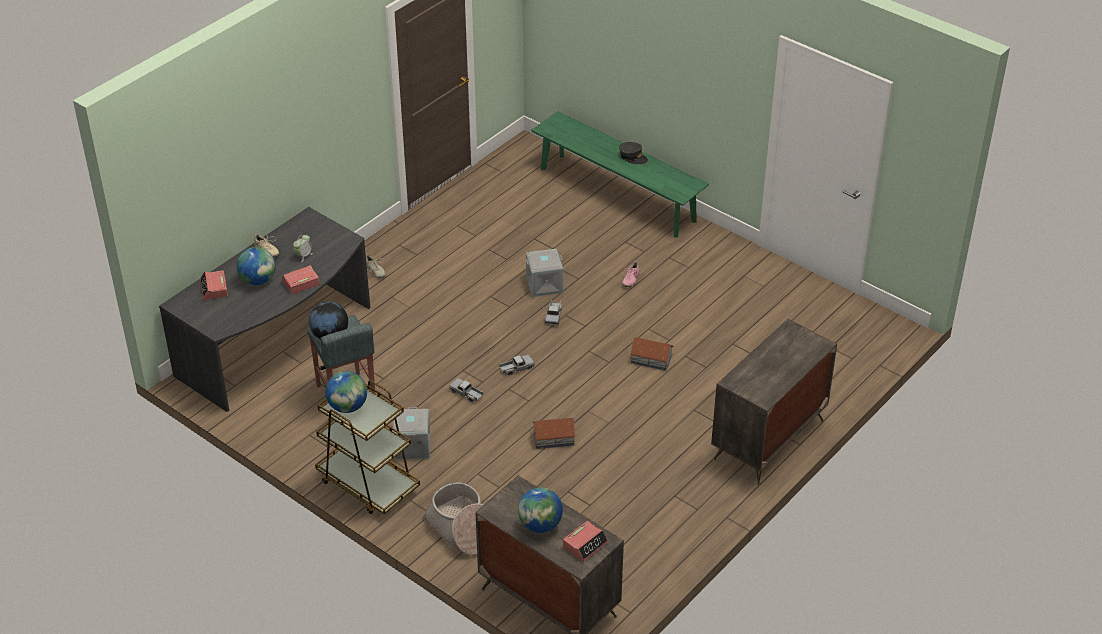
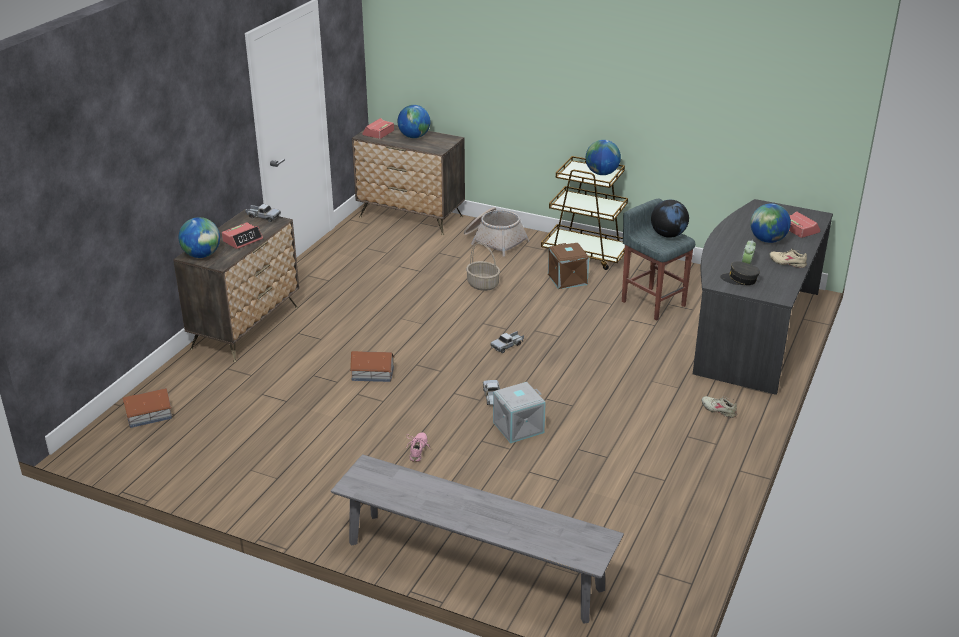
camera: 165 degrees right, 10 degrees down
(300, 283) = (726, 244): alarm clock -> alarm clock (243, 240)
(411, 446) = (568, 279): grey storage box -> brown storage box
(466, 393) = (544, 319): toy truck -> toy truck (263, 217)
(506, 455) = (483, 284): none -> basket
(554, 438) = (446, 301): toy house -> toy house (148, 415)
(617, 194) = (473, 566): green bench -> grey bench
(633, 157) = (451, 512): grey cap -> grey cap (739, 279)
(809, 343) = (202, 255): none -> globe

